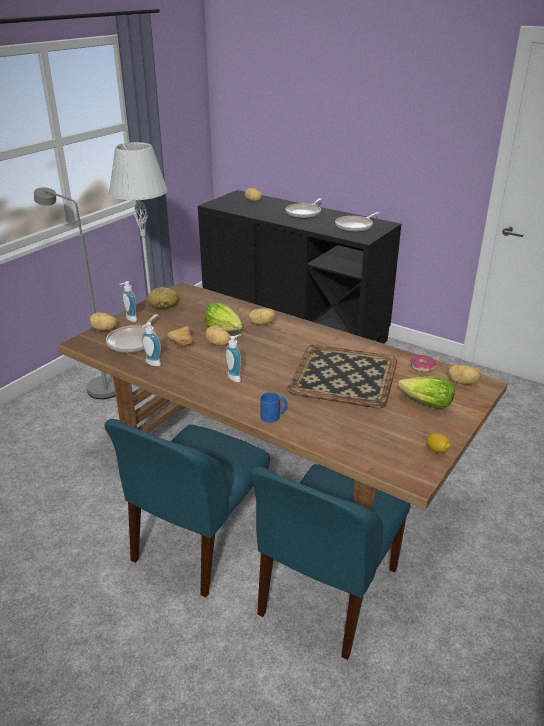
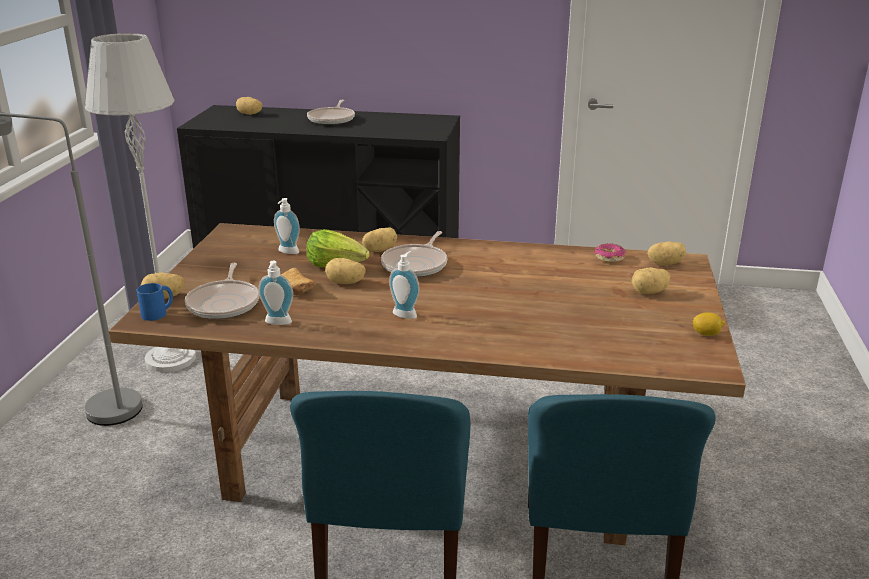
camera: 25 degrees left, 5 degrees down
(130, 319) = (191, 278): soap dispenser -> soap dispenser (287, 252)
(163, 304) = (223, 252): bread -> none
(274, 416) = (496, 344): blue mug -> blue mug (158, 313)
(342, 376) = (533, 285): tray -> none
(355, 226) = (410, 125): frying pan -> frying pan (416, 264)
(426, 404) = (649, 292): lettuce -> potato

